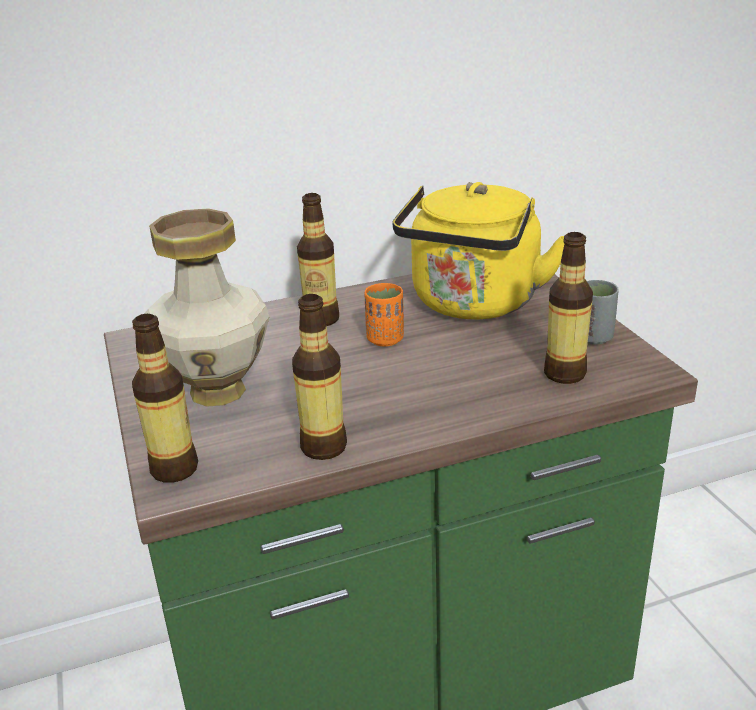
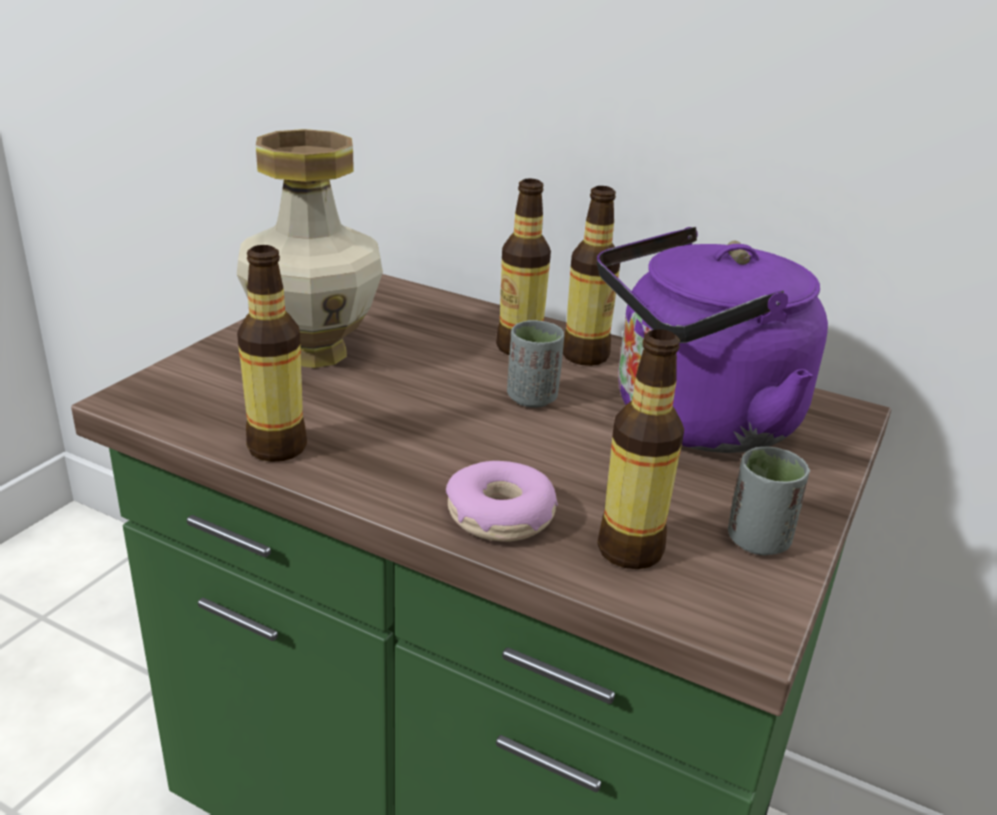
camera: 45 degrees right, 0 degrees up
(174, 469) = (163, 387): bottle -> bottle (585, 356)
(385, 339) = (532, 398): orange cup -> grey cup
(473, 305) = (694, 421): yellow kettle -> purple kettle
(493, 398) = (501, 516): none -> donut

